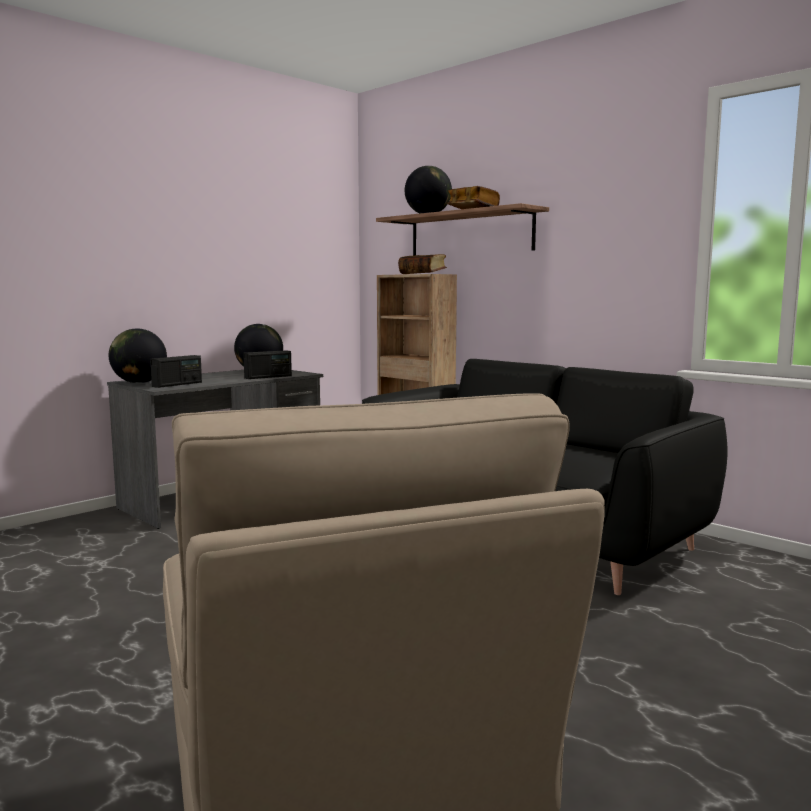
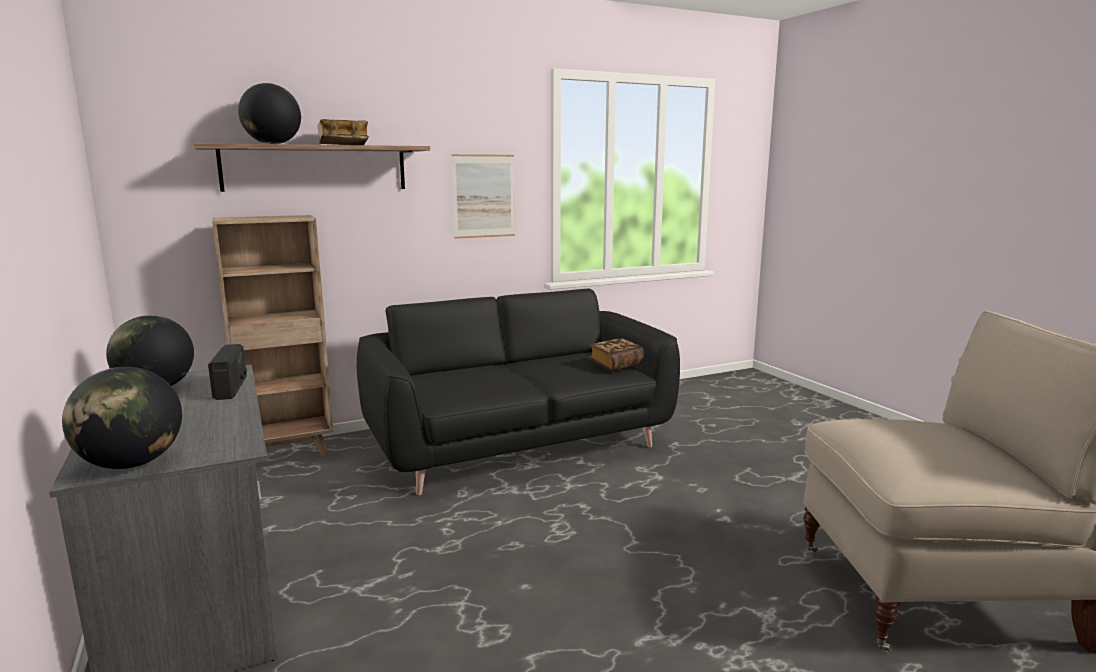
camera: 70 degrees left, 5 degrees up
(177, 384) = (210, 439): radio -> none
(422, 274) = (272, 217): book -> book (615, 365)
(611, 256) = (484, 196): none -> picture

